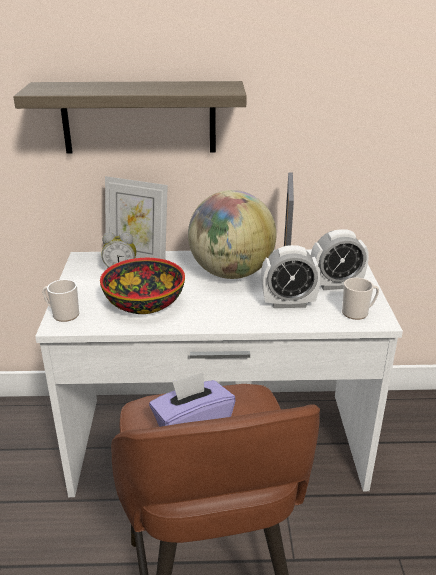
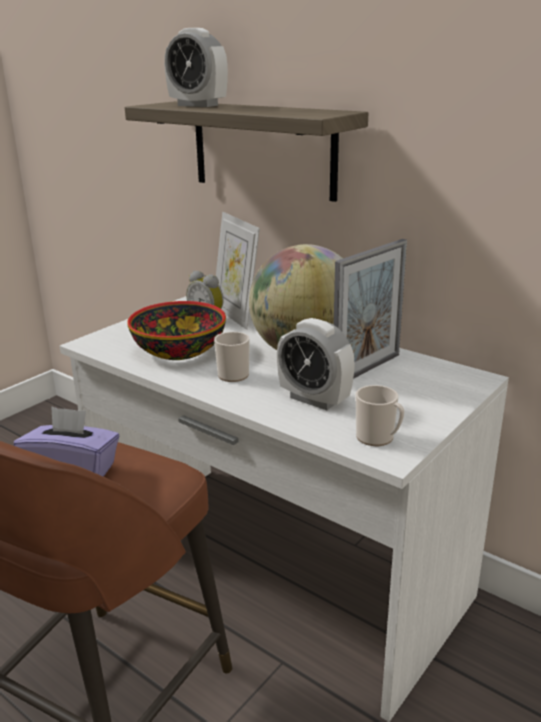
camera: 40 degrees right, 5 degrees down
(63, 314) = (104, 337): mug -> mug (230, 374)
(336, 285) = (403, 402): alarm clock -> alarm clock (198, 105)

